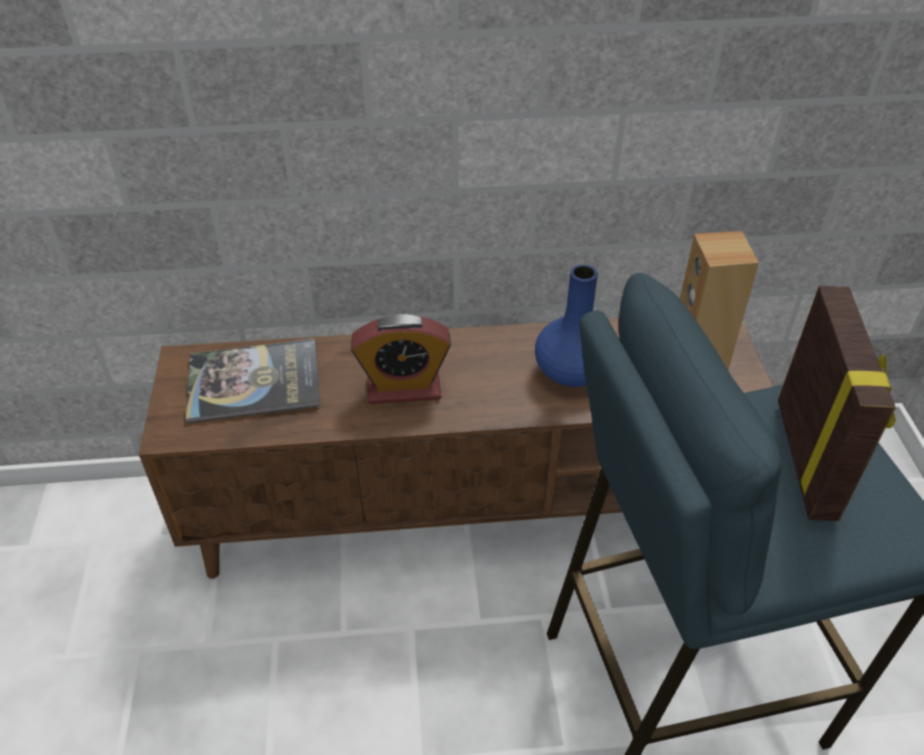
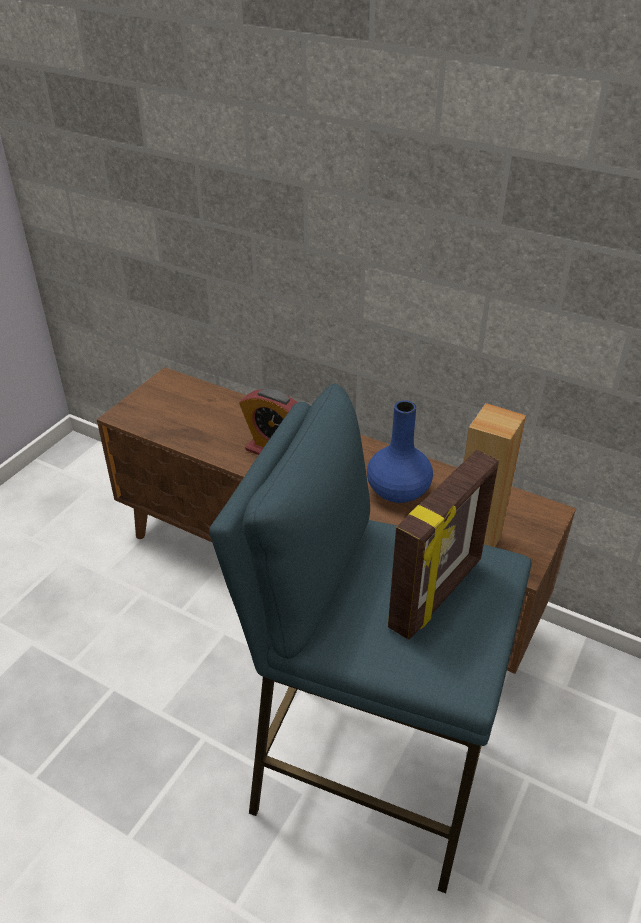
camera: 35 degrees right, 5 degrees down
(254, 382) = (193, 408): book -> none

